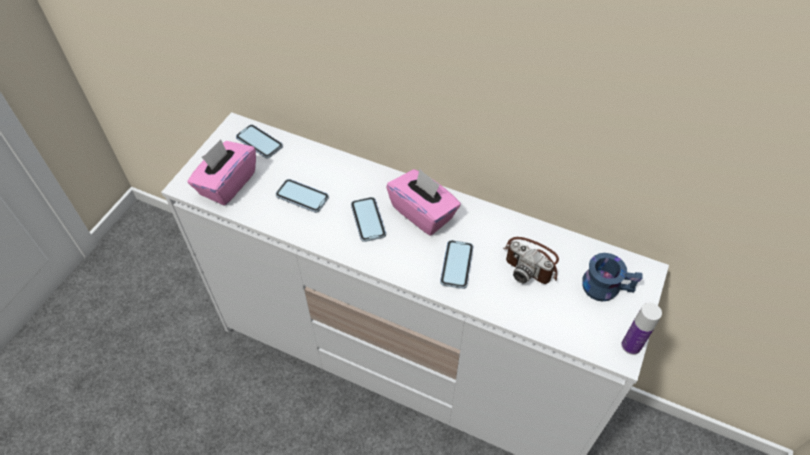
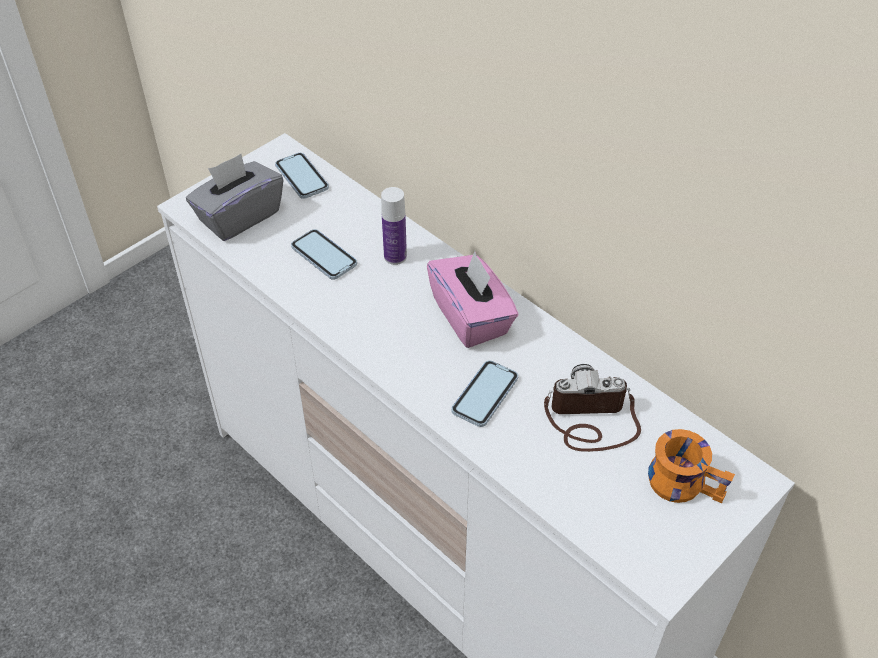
camera: 20 degrees right, 5 degrees down
(227, 184) = (239, 216): pink tissue box -> grey tissue box
(368, 220) = (394, 307): phone -> none
(531, 262) = (591, 421): camera -> camera turned 120 degrees clockwise
(606, 284) = (685, 481): blue mug -> orange mug
(631, 345) = (682, 572): bottle -> bottle (395, 256)

